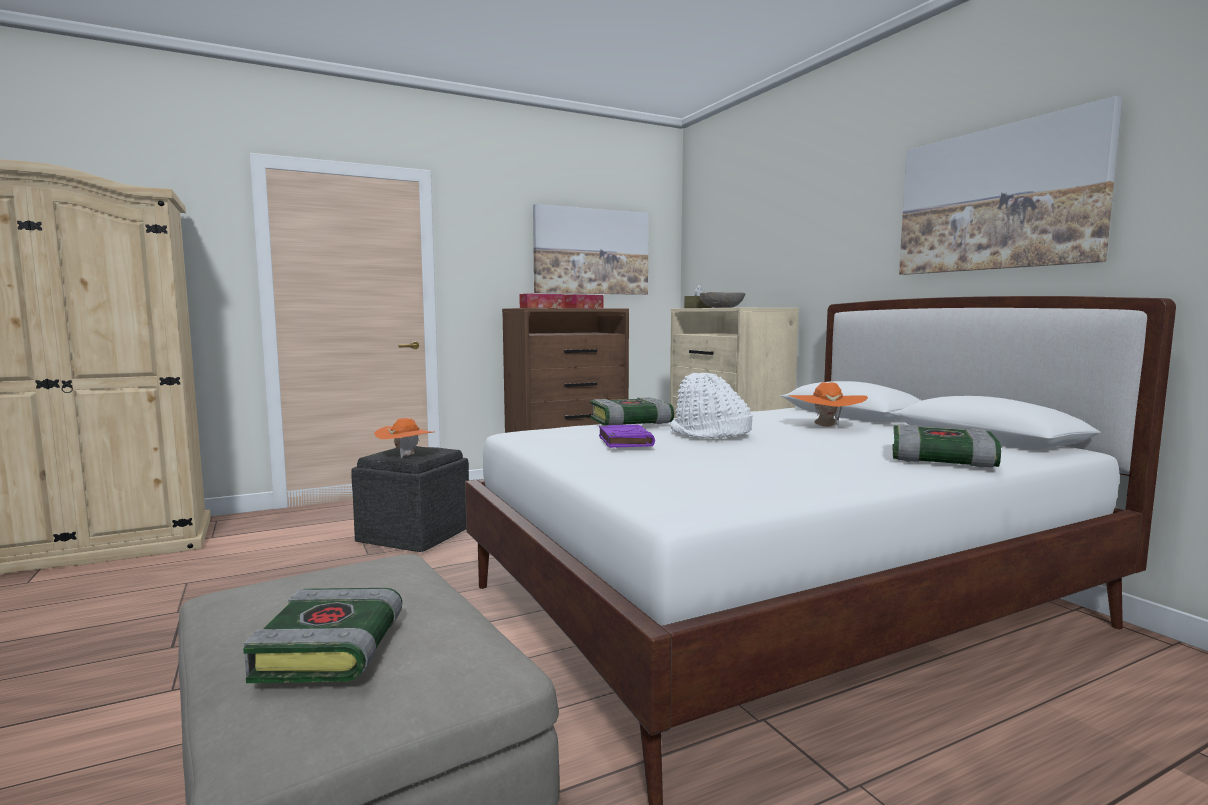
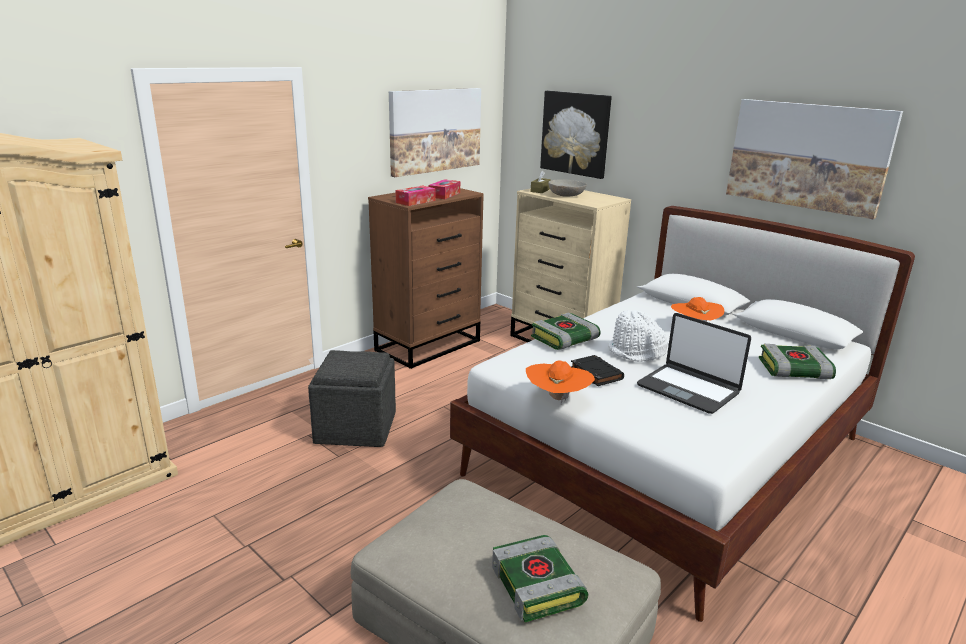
camera: 20 degrees left, 15 degrees up
(406, 456) = (355, 369): orange hat -> orange hat (558, 399)
(624, 441) = (595, 373): purple book -> black book
(741, 460) = (688, 389): none -> laptop
(743, 246) = (575, 133): none -> picture

